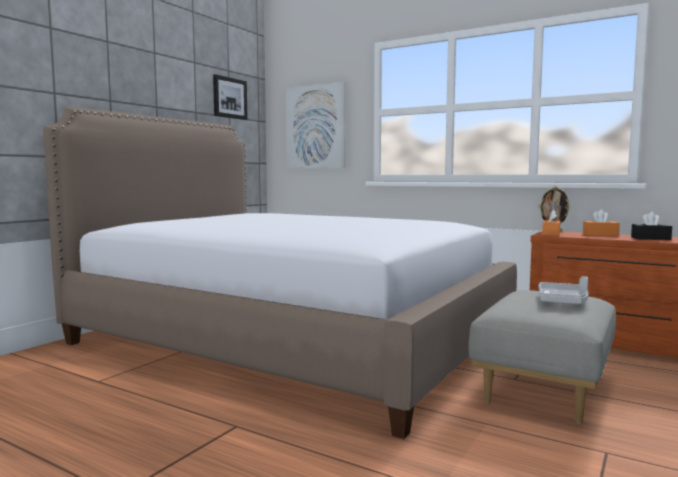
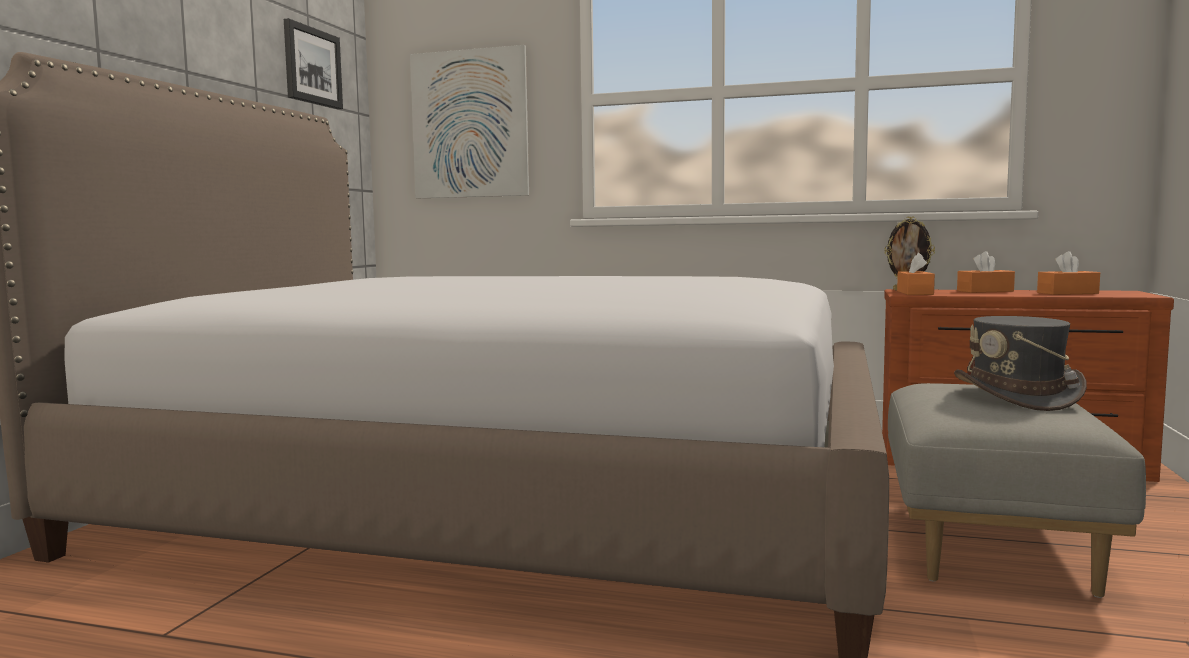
camera: 15 degrees left, 0 degrees up
(563, 302) = (1017, 397): grey tray -> grey hat
(650, 238) = (1067, 293): black tissue box -> orange tissue box

